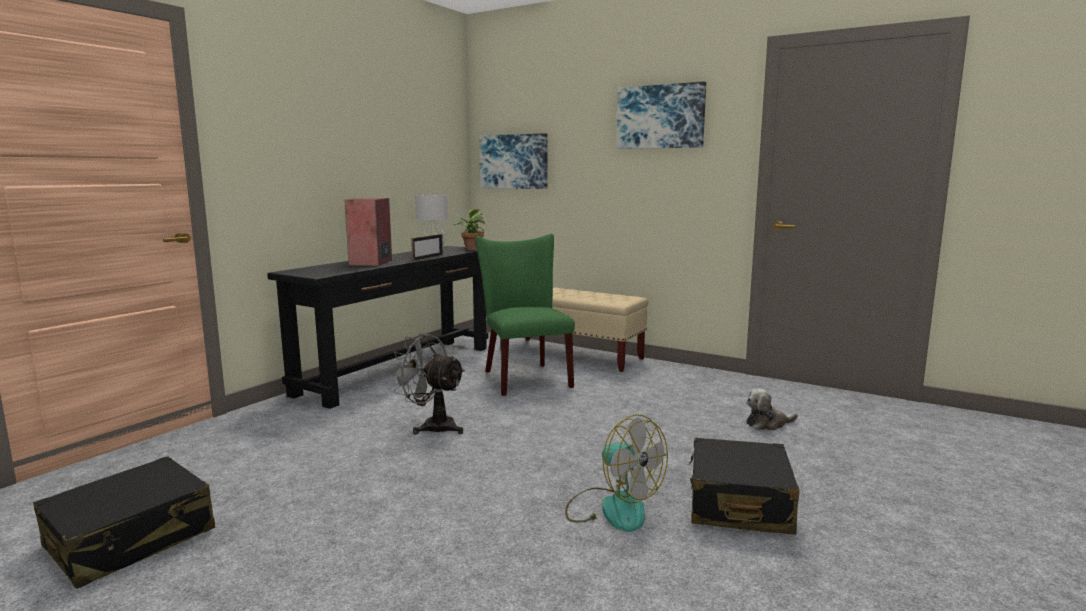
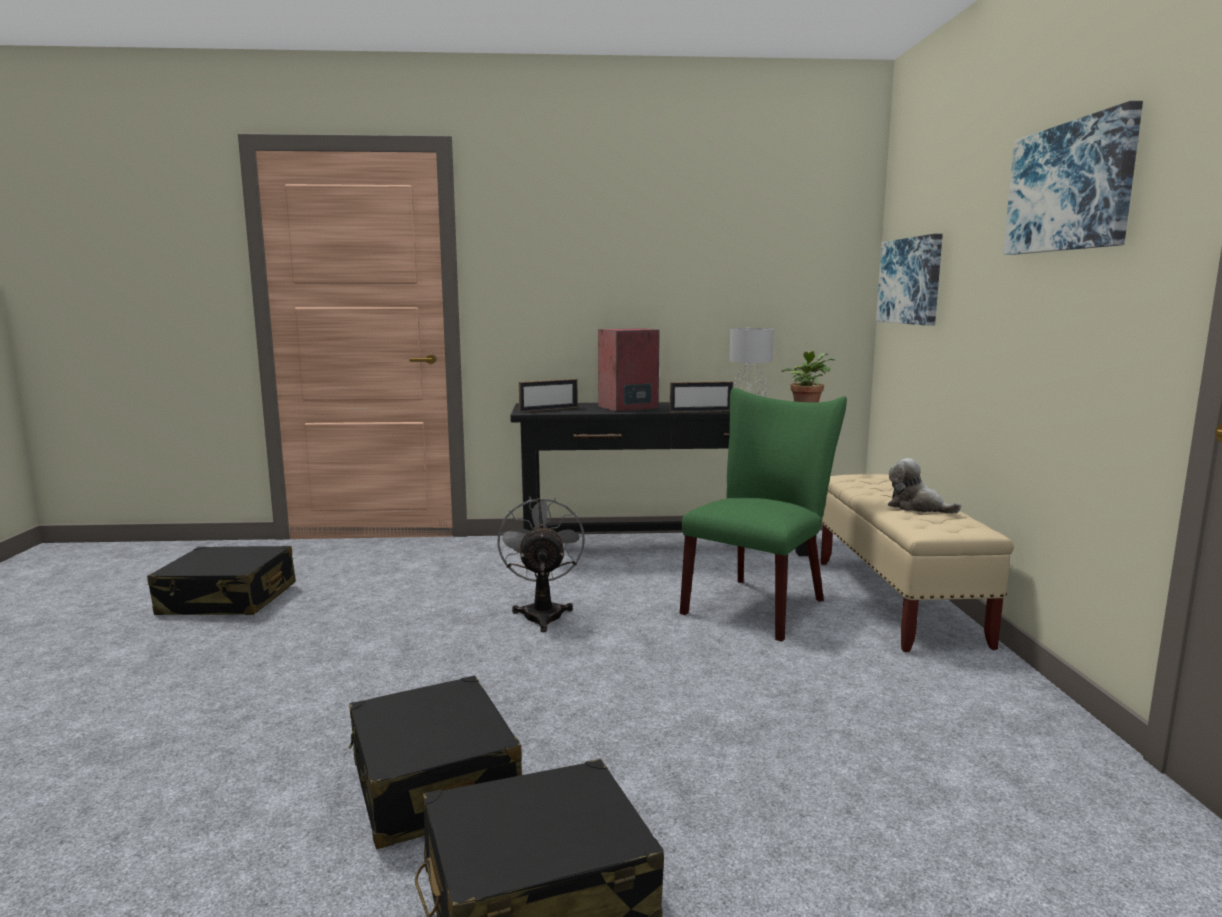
camera: 55 degrees right, 0 degrees up
(324, 272) = (549, 409): none -> picture frame
(612, 508) = (433, 785): fan -> black suitcase
(767, 424) = (920, 847): plush toy -> plush toy (917, 507)

